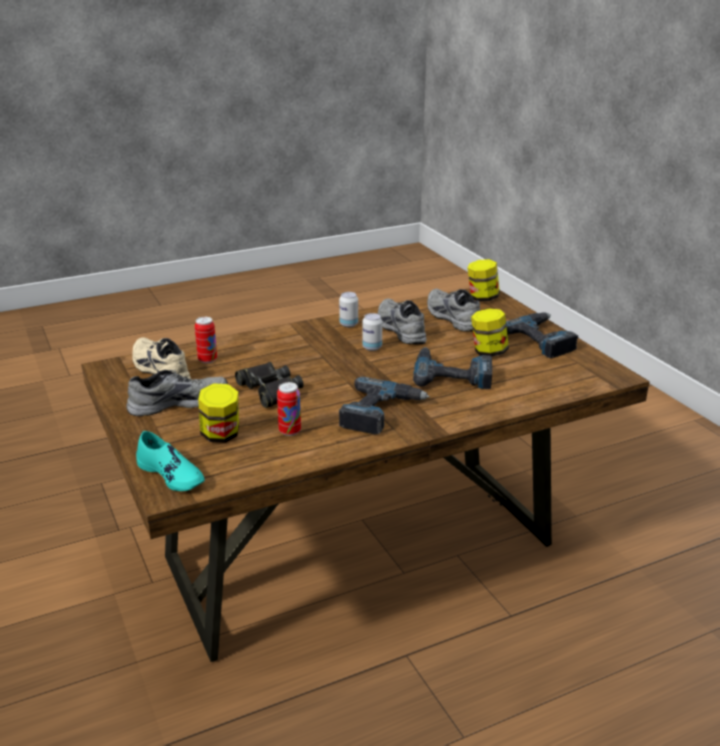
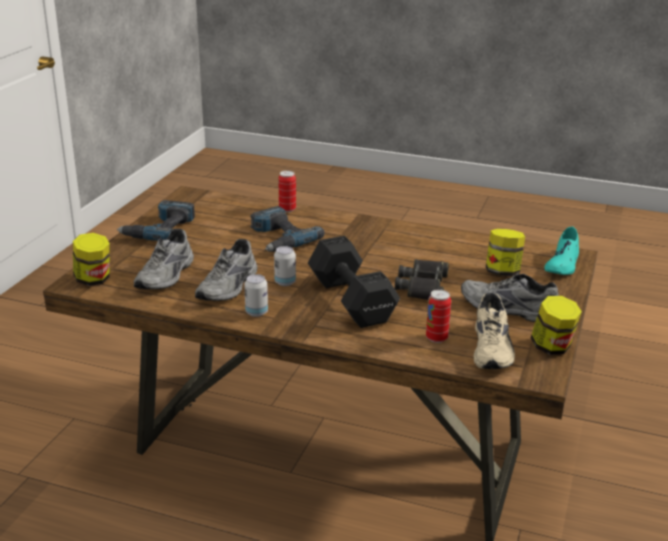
camera: 135 degrees left, 0 degrees up
(171, 474) = (562, 264): turquoise shoe -> turquoise shoe turned 150 degrees counterclockwise
(290, 431) = (452, 255): can -> can (287, 209)
(302, 356) = (351, 302): none -> black dumbbell
(380, 413) = (374, 239): power drill -> none
(488, 352) = (217, 239): jar -> jar (552, 347)

